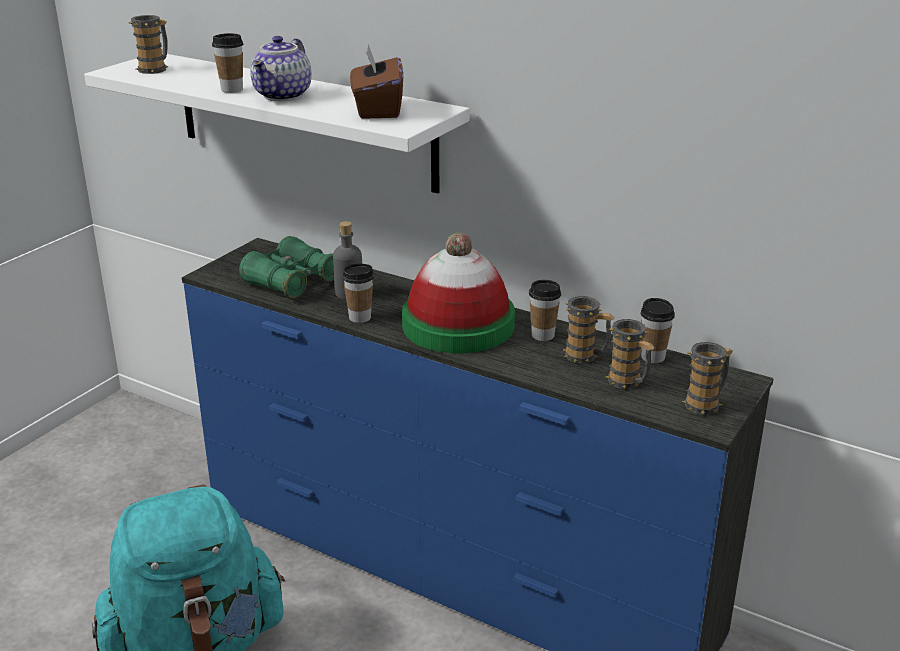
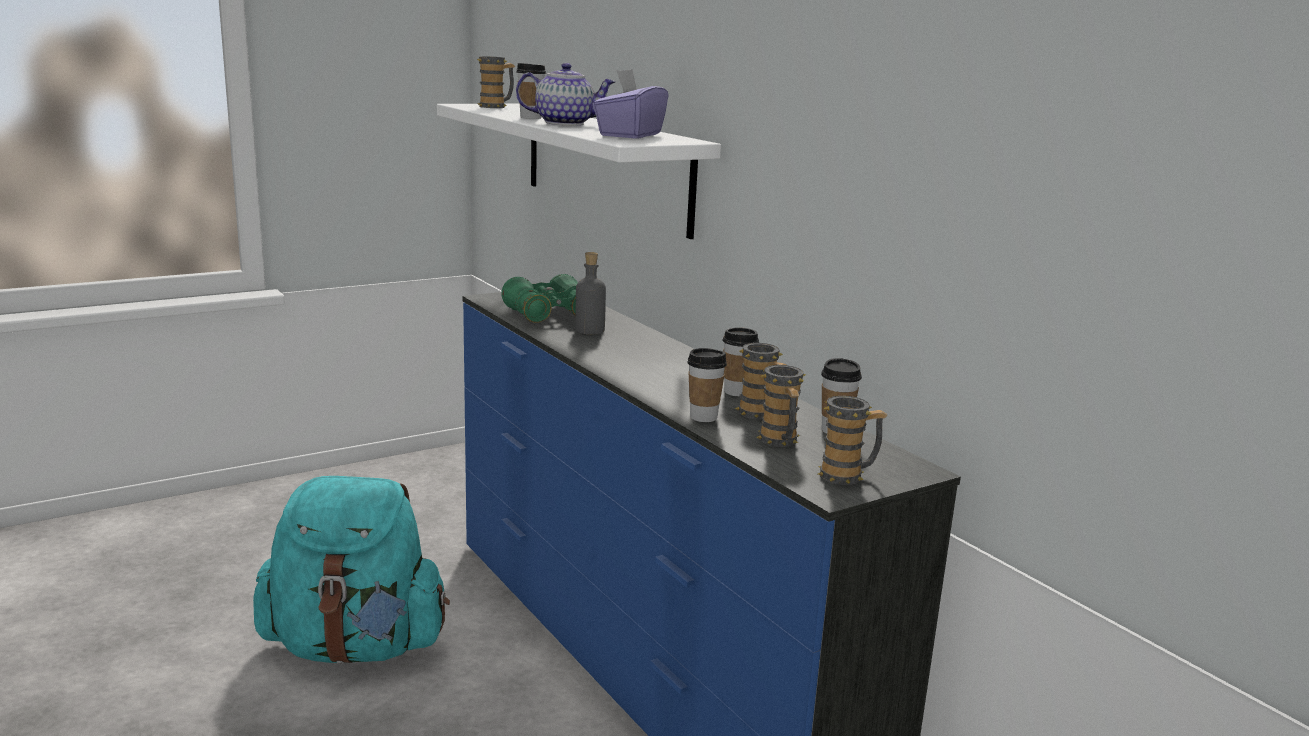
camera: 25 degrees right, 10 degrees down
(283, 96) = (565, 123): teapot -> teapot turned 135 degrees counterclockwise
(360, 317) = (575, 346): cup -> cup (703, 417)
(377, 109) = (629, 135): brown tissue box -> purple tissue box
(458, 325) = (661, 368): hat -> none

